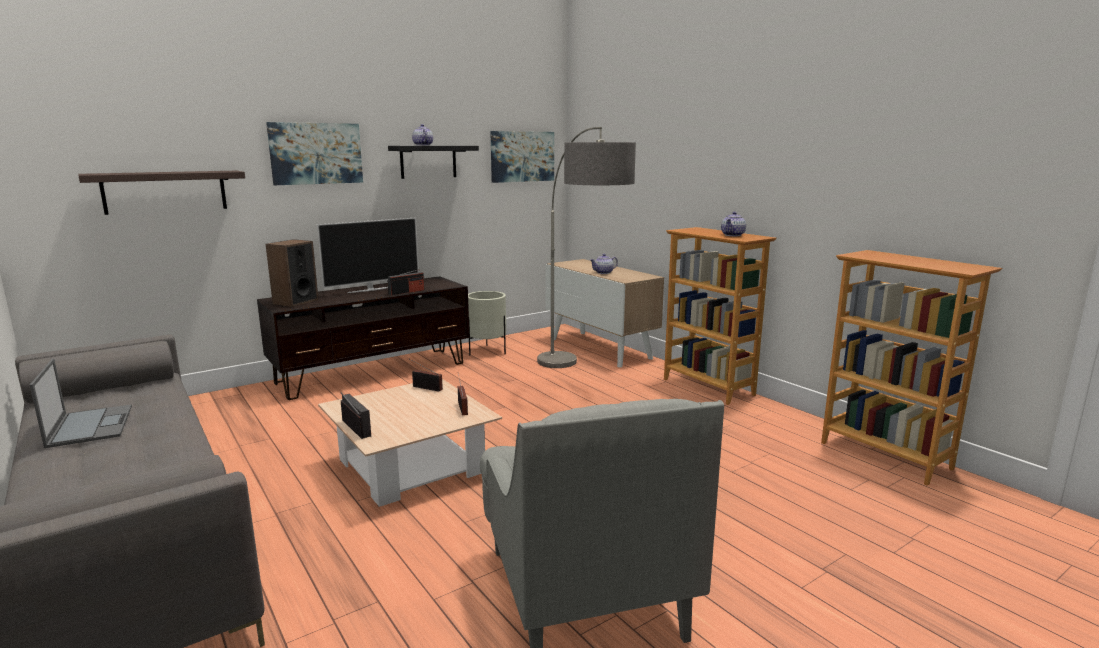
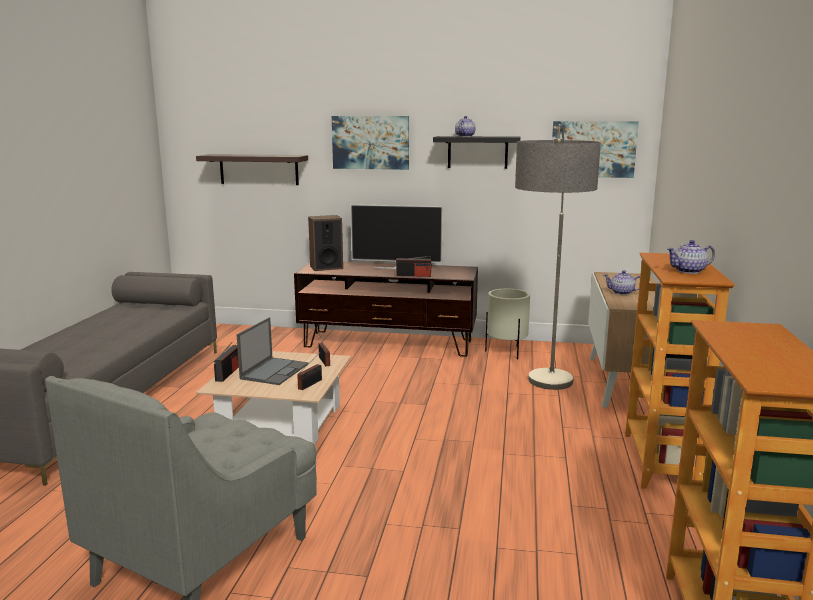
camera: 45 degrees right, 0 degrees up
(90, 425) = (105, 322): laptop -> laptop (275, 371)

